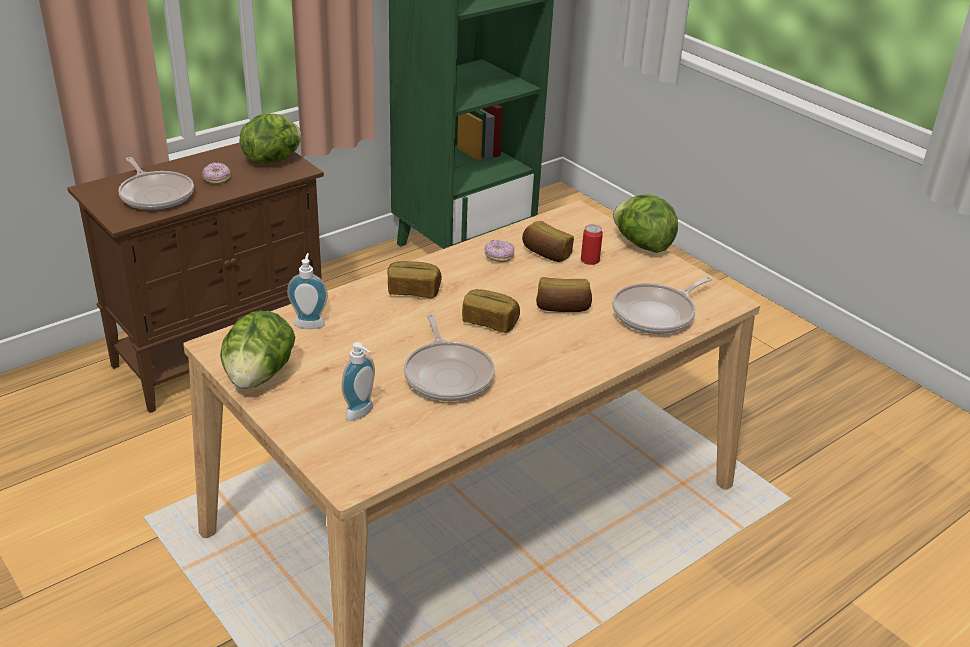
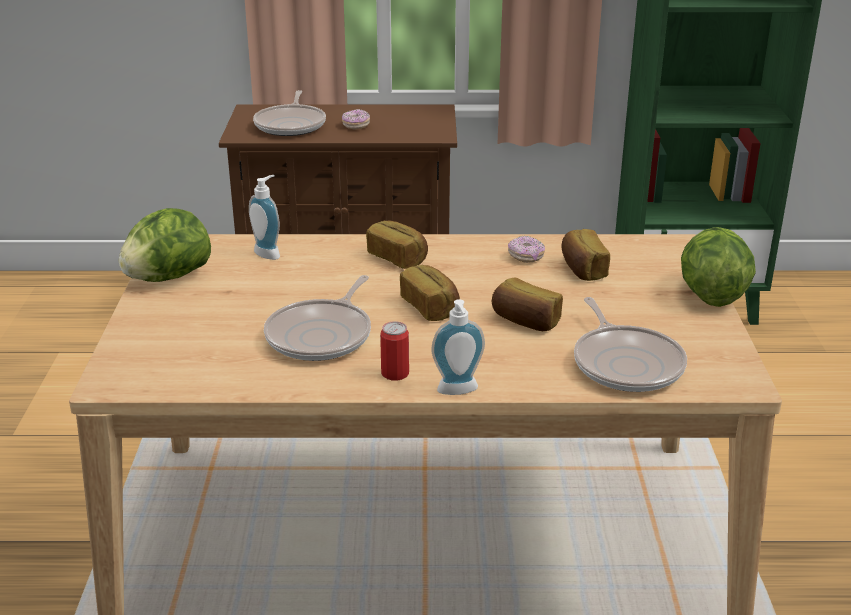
camera: 40 degrees right, 5 degrees down
(273, 160) = (426, 123): lettuce -> none
(362, 414) = (201, 336): soap dispenser -> soap dispenser (458, 392)
(590, 260) = (623, 290): can -> can (395, 373)
(656, 314) = (626, 363): frying pan -> frying pan turned 105 degrees counterclockwise

